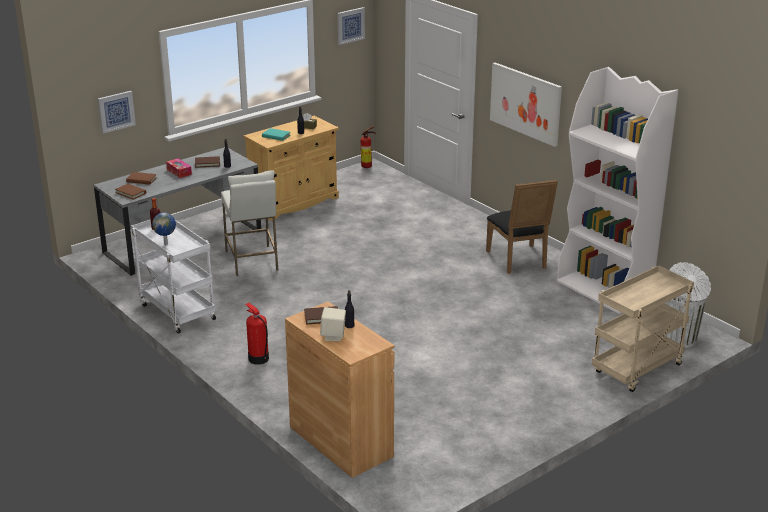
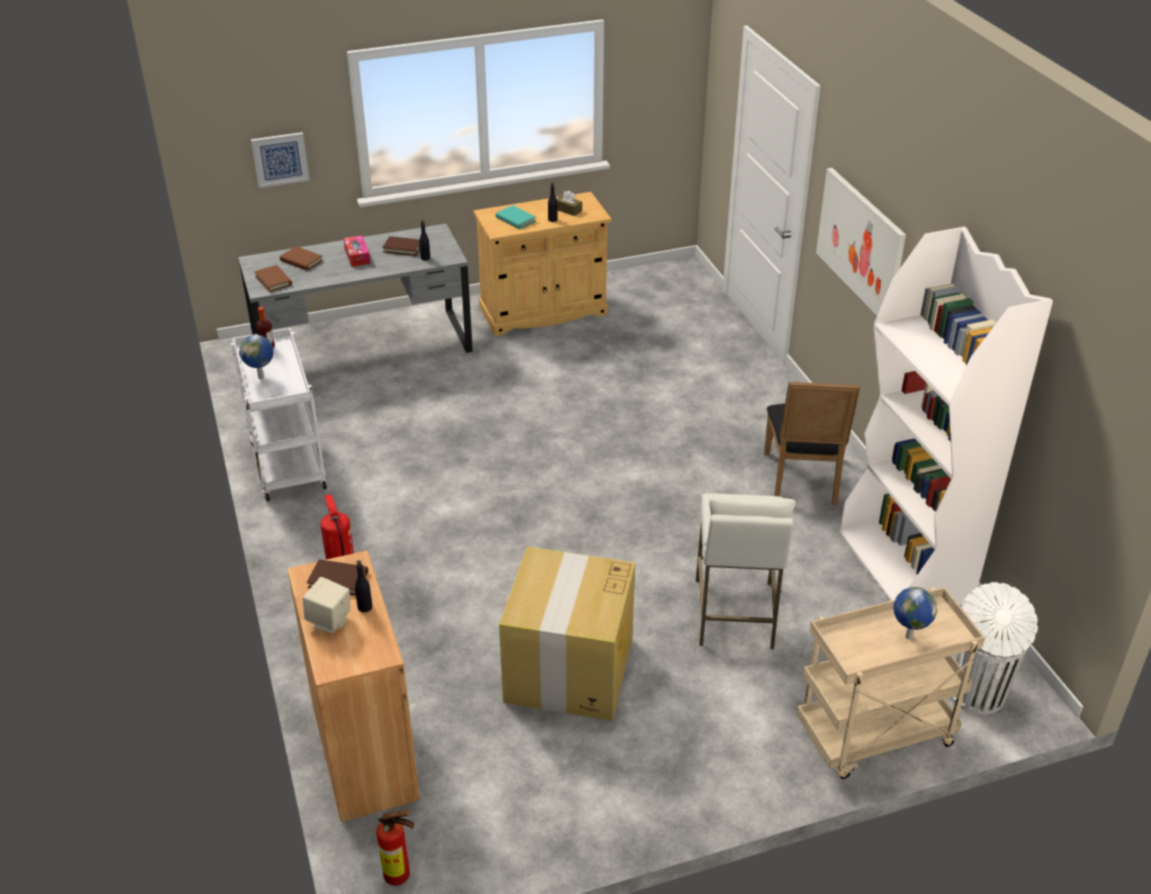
camera: 20 degrees right, 10 degrees up
(252, 261) = (431, 399): white stool -> white stool (734, 614)
(350, 25) = (667, 64): picture -> none
(368, 166) = (679, 268): fire extinguisher -> fire extinguisher (401, 876)
(441, 378) = (568, 671): none -> cardboard box
(652, 291) = (907, 636): none -> globe

